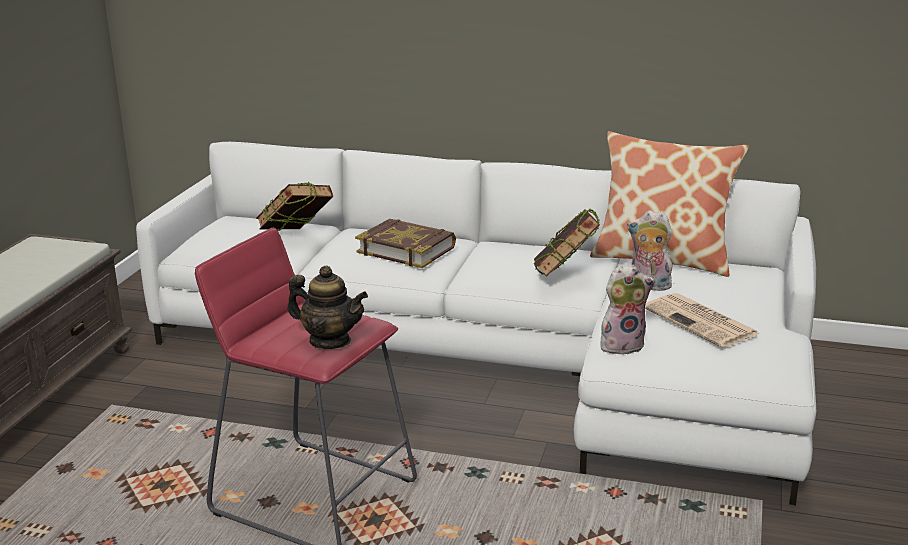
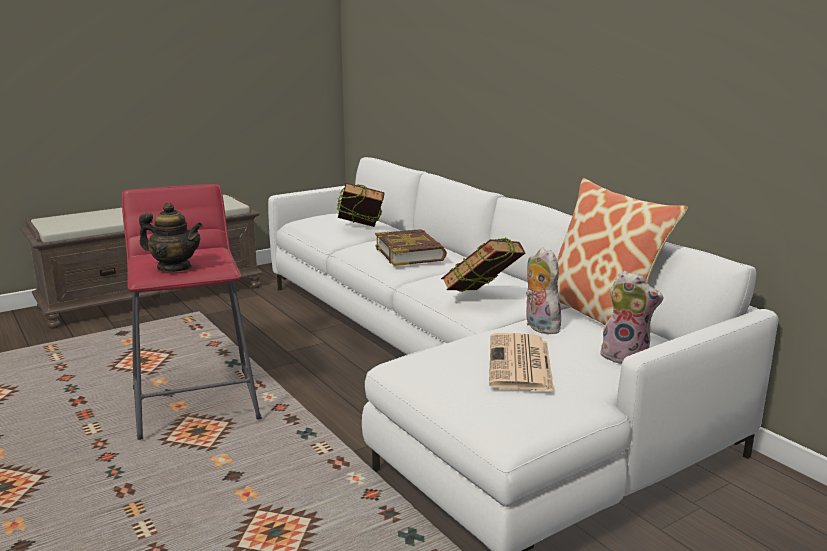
camera: 40 degrees right, 5 degrees down
(330, 341) = (174, 268): teapot -> teapot turned 45 degrees counterclockwise
(622, 345) = (428, 358): plush toy -> plush toy (626, 356)

